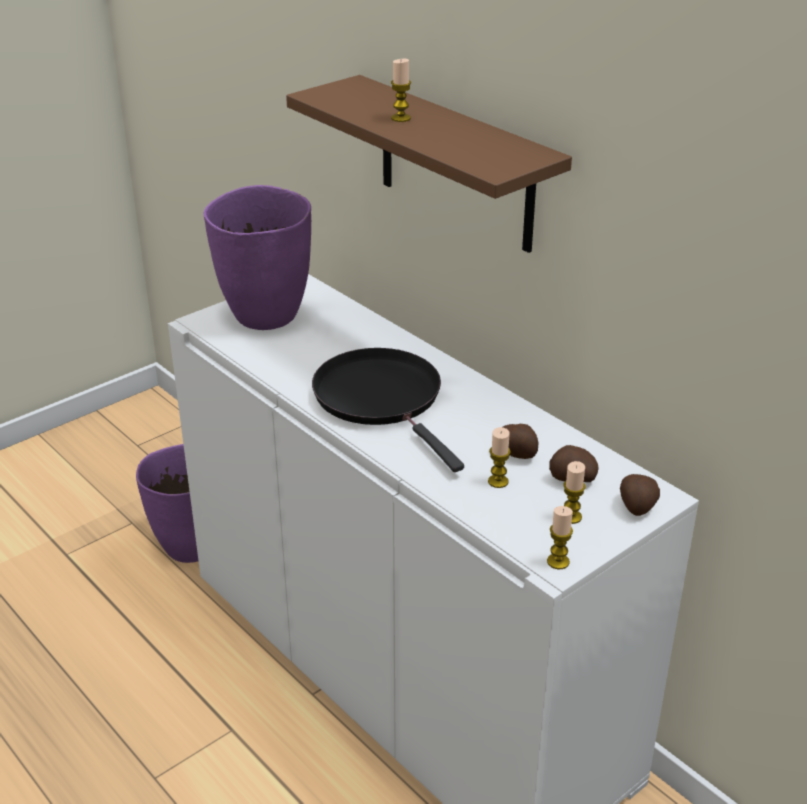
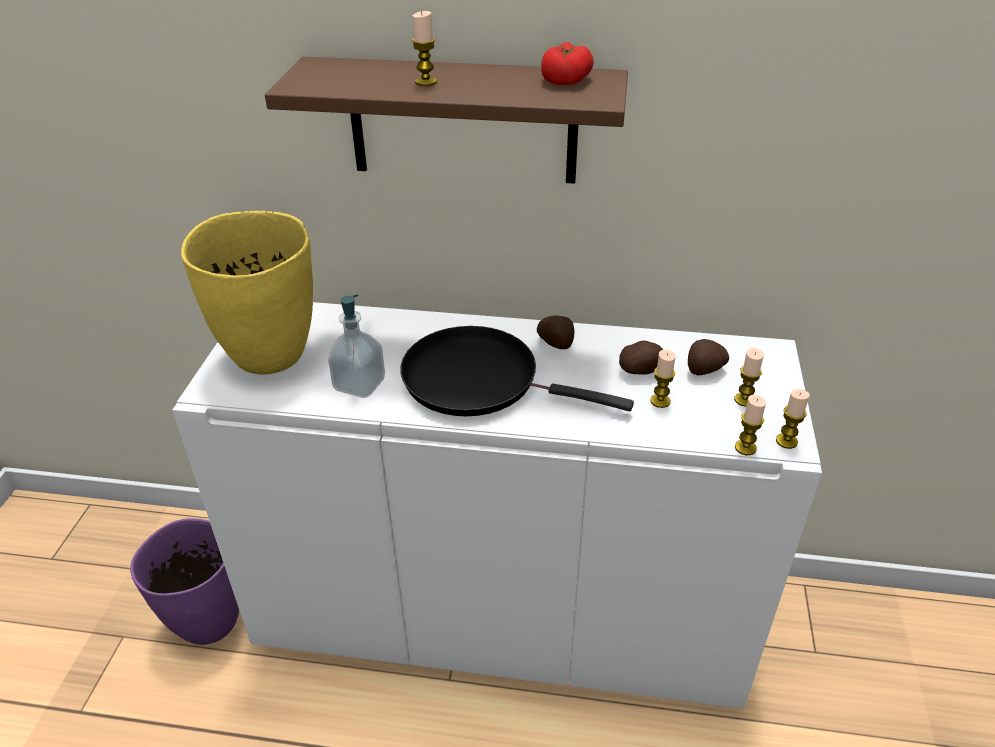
camera: 40 degrees left, 5 degrees up
(266, 316) = (271, 355): purple vase -> yellow vase
(296, 362) = (359, 384): none -> soap dispenser
(502, 148) = (565, 80): none -> tomato
(515, 547) = (745, 448): none -> candle
(637, 507) = (770, 367): potato -> potato (556, 343)

